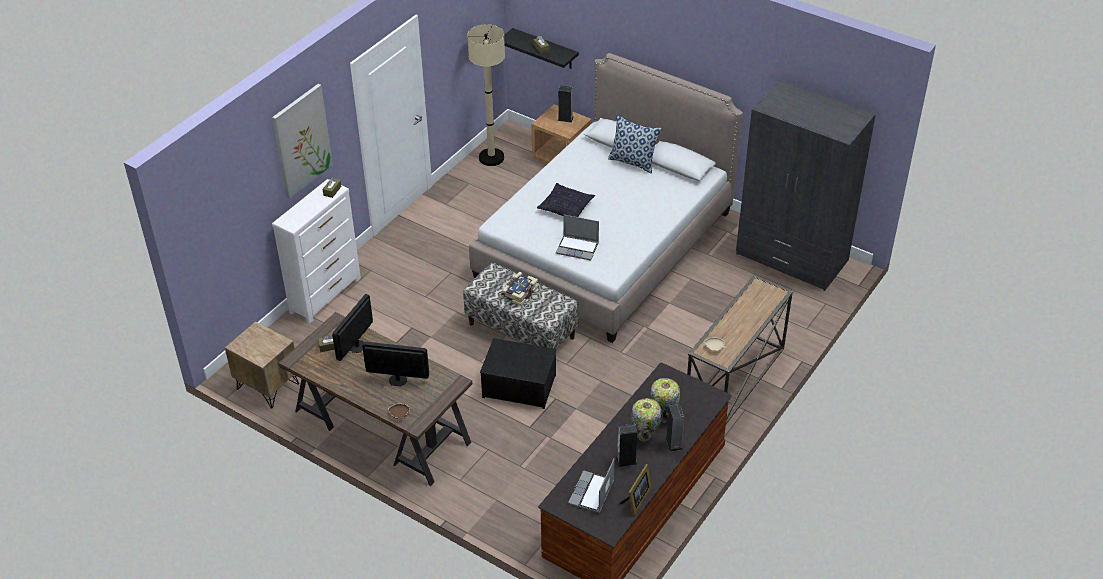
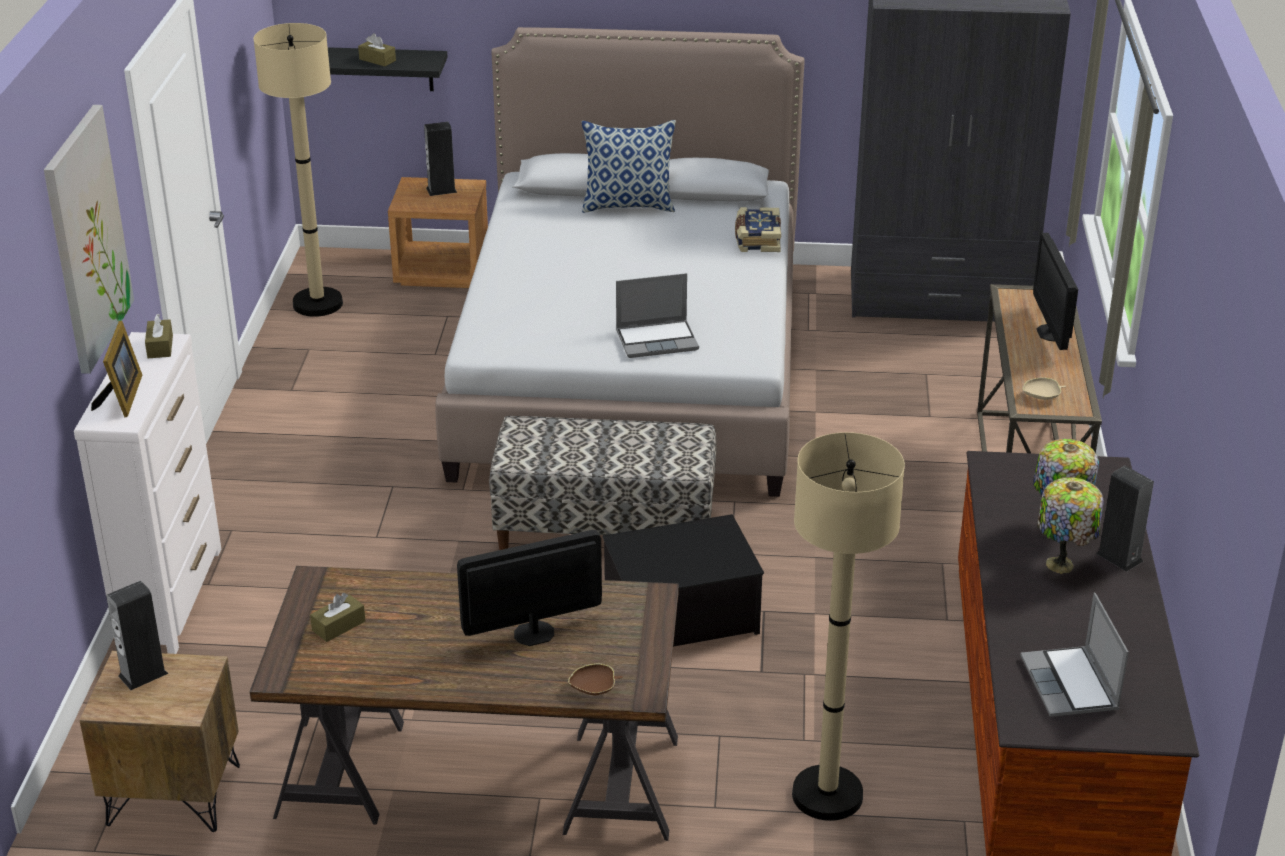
camera: 30 degrees left, 10 degrees down
(357, 346) = (397, 606): monitor -> monitor (1051, 333)
(508, 494) = (827, 795): none -> beige floor lamp
(519, 293) = (599, 445): book -> book (757, 239)
(566, 208) = (580, 292): pillow -> none
(626, 460) = (1072, 612): speaker -> speaker (143, 674)
(636, 500) = (1156, 665): picture frame -> picture frame (122, 397)

